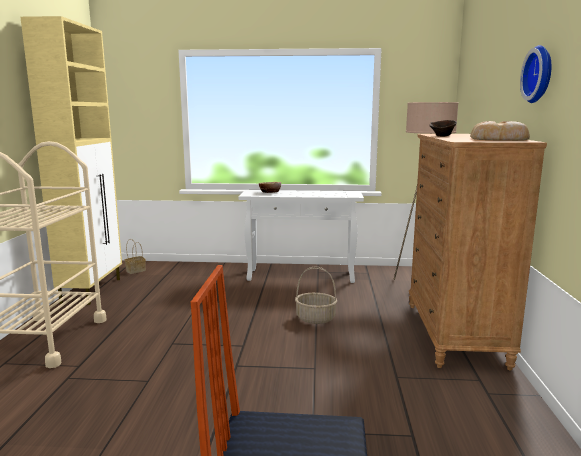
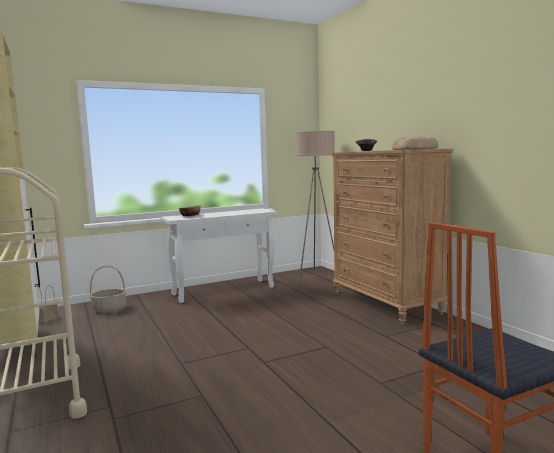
camera: 30 degrees left, 5 degrees down
(316, 318) = (279, 316): basket -> basket (109, 309)
(540, 74) = (433, 104): wall clock -> none

